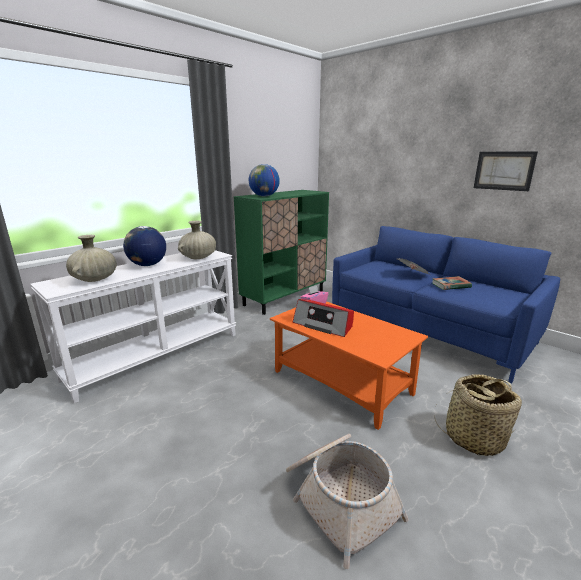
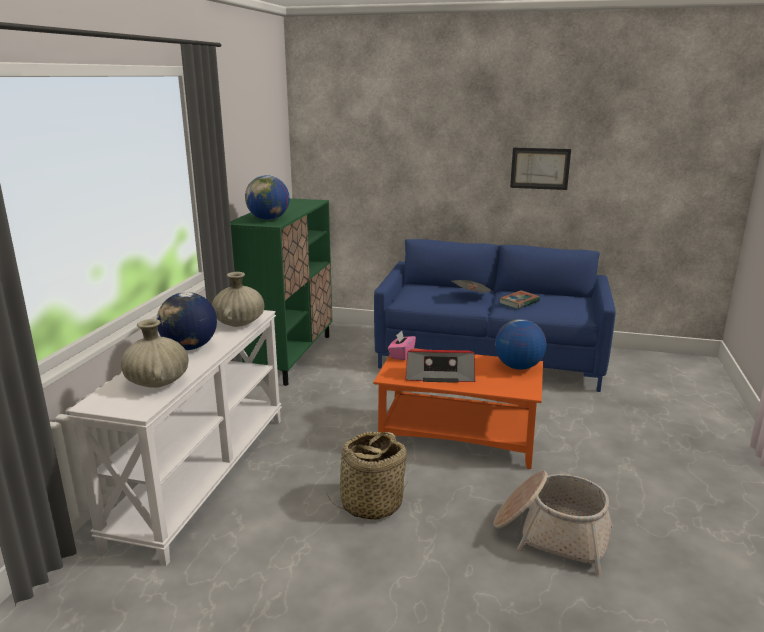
camera: 30 degrees left, 0 degrees up
(397, 335) = (518, 367): none -> globe
(473, 437) = (607, 448): basket -> basket (371, 503)

